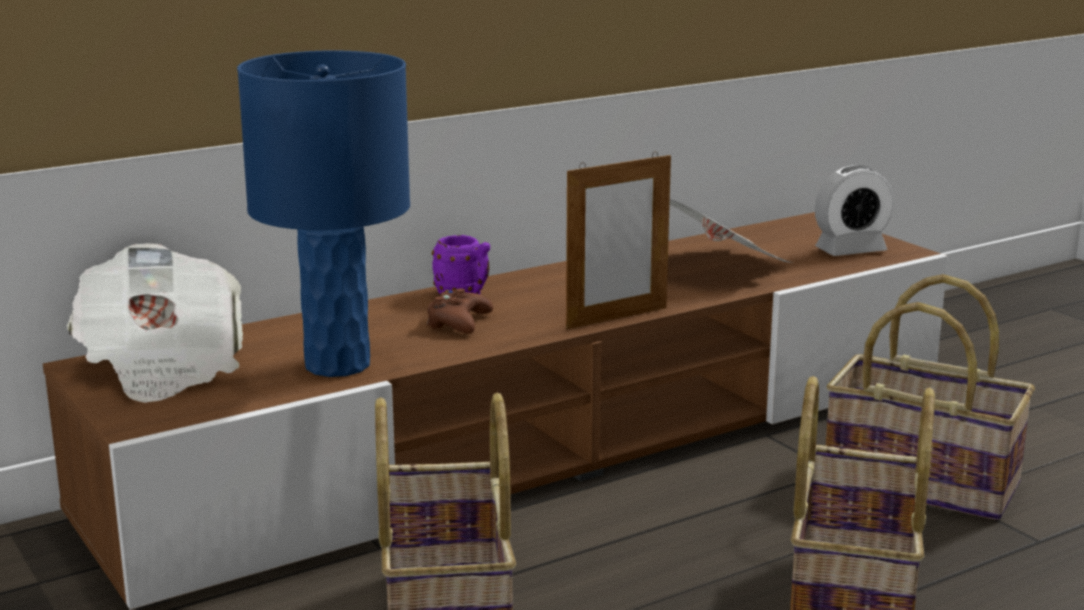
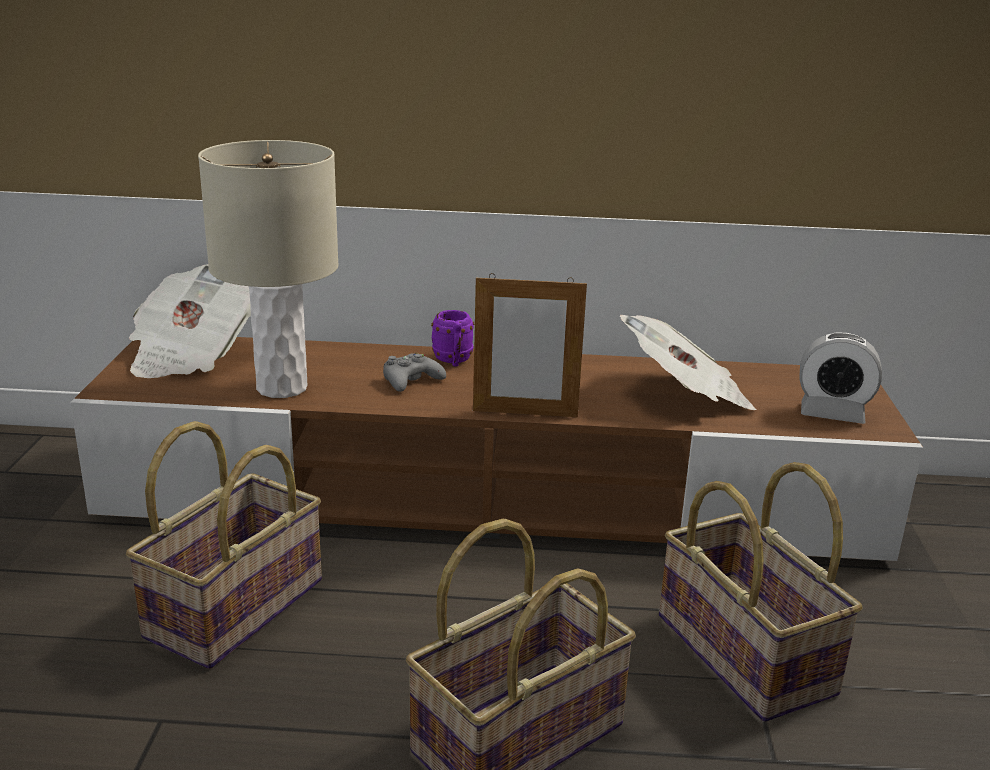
camera: 35 degrees right, 5 degrees up
(338, 364) = (283, 387): blue table lamp -> beige table lamp
(458, 322) = (411, 381): brown game controller -> grey game controller

